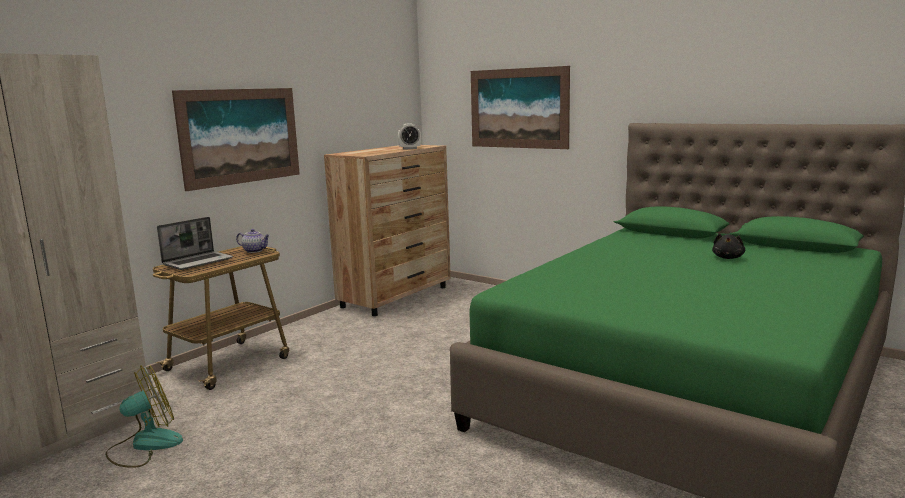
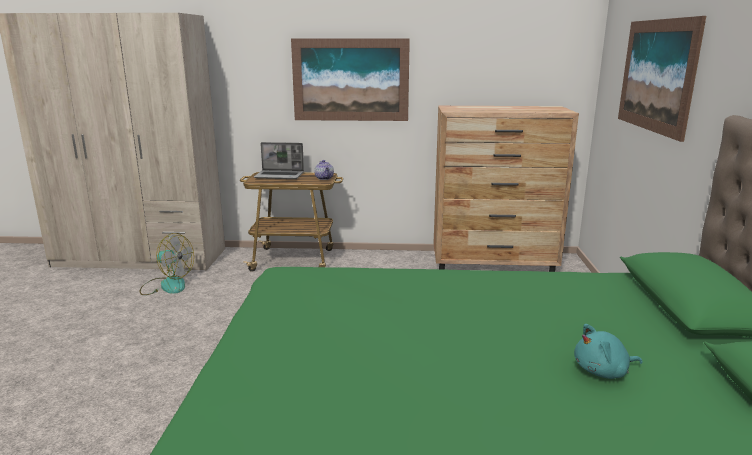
camera: 55 degrees right, 5 degrees up
(409, 149) = (523, 111): alarm clock -> none
(728, 258) = (603, 372): black plush toy -> turquoise plush toy

